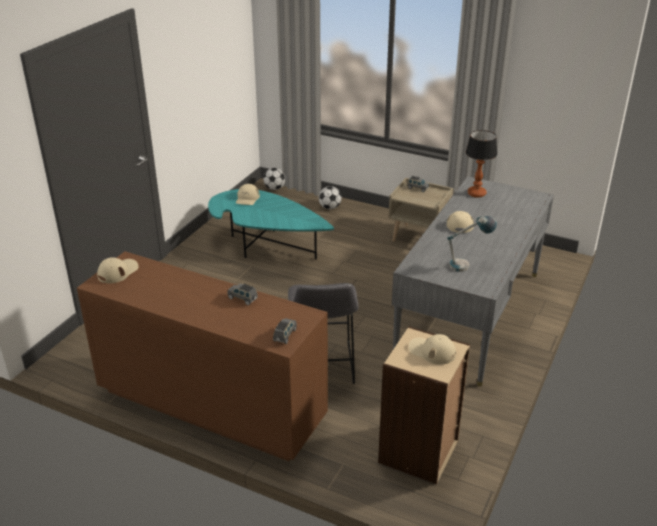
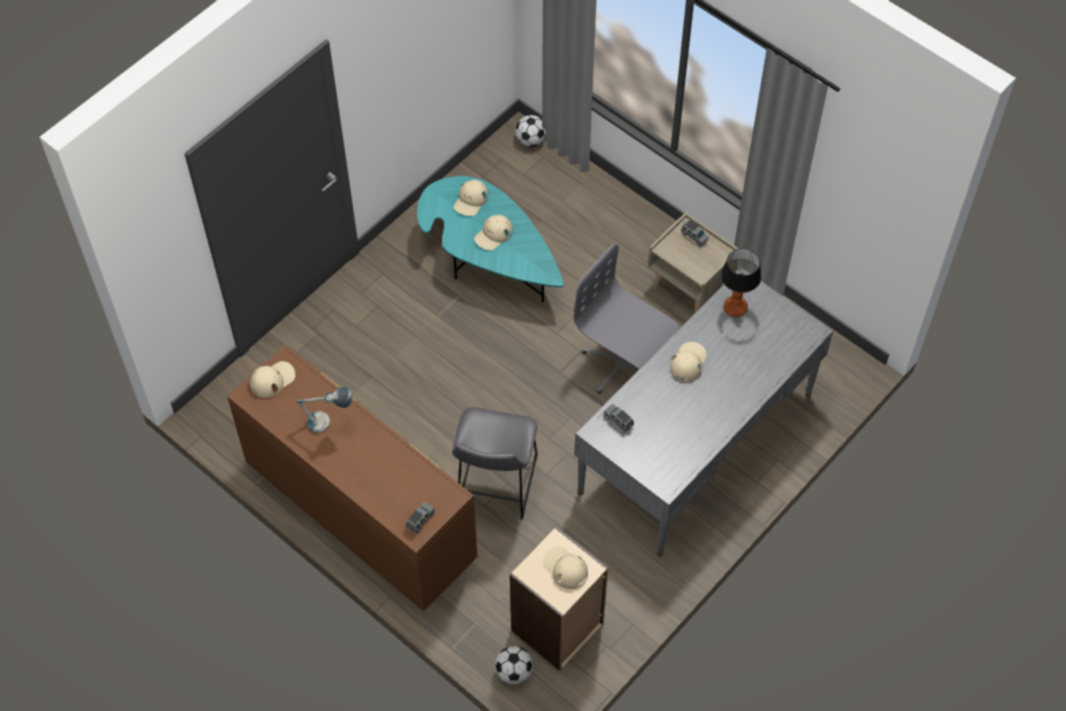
camera: 15 degrees right, 25 degrees up
(243, 299) = (393, 455): grey toy car -> grey toy car (619, 421)
(270, 211) = (493, 234): none -> beige cap
(330, 207) = (593, 199): football -> football (514, 672)
(392, 281) = (623, 364): none -> grey office chair
(467, 265) = (663, 440): table lamp -> table lamp (329, 423)

